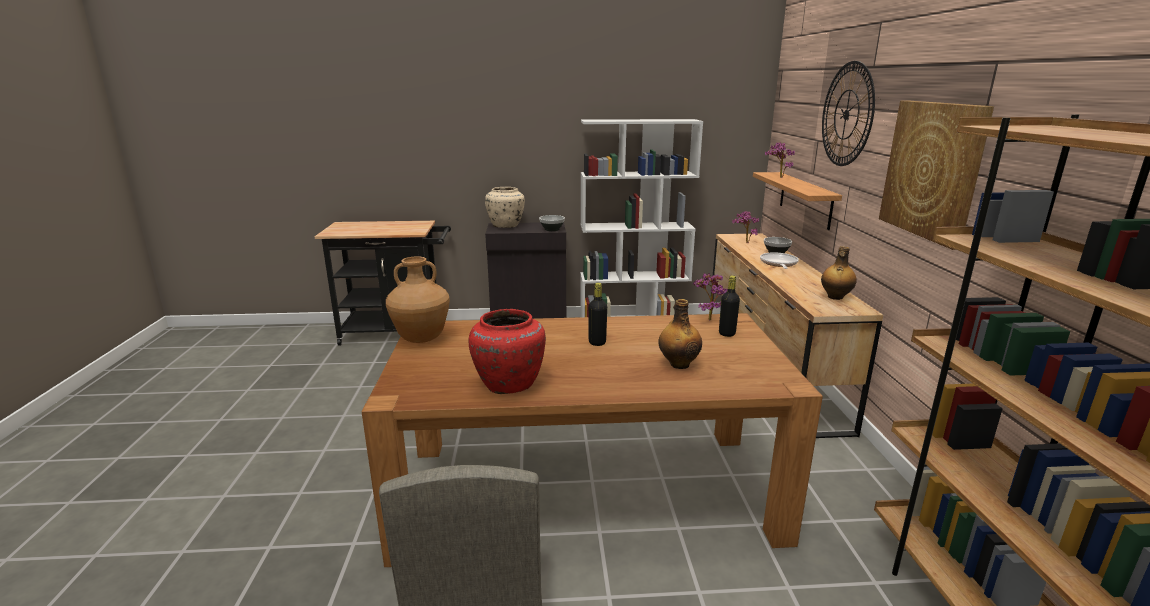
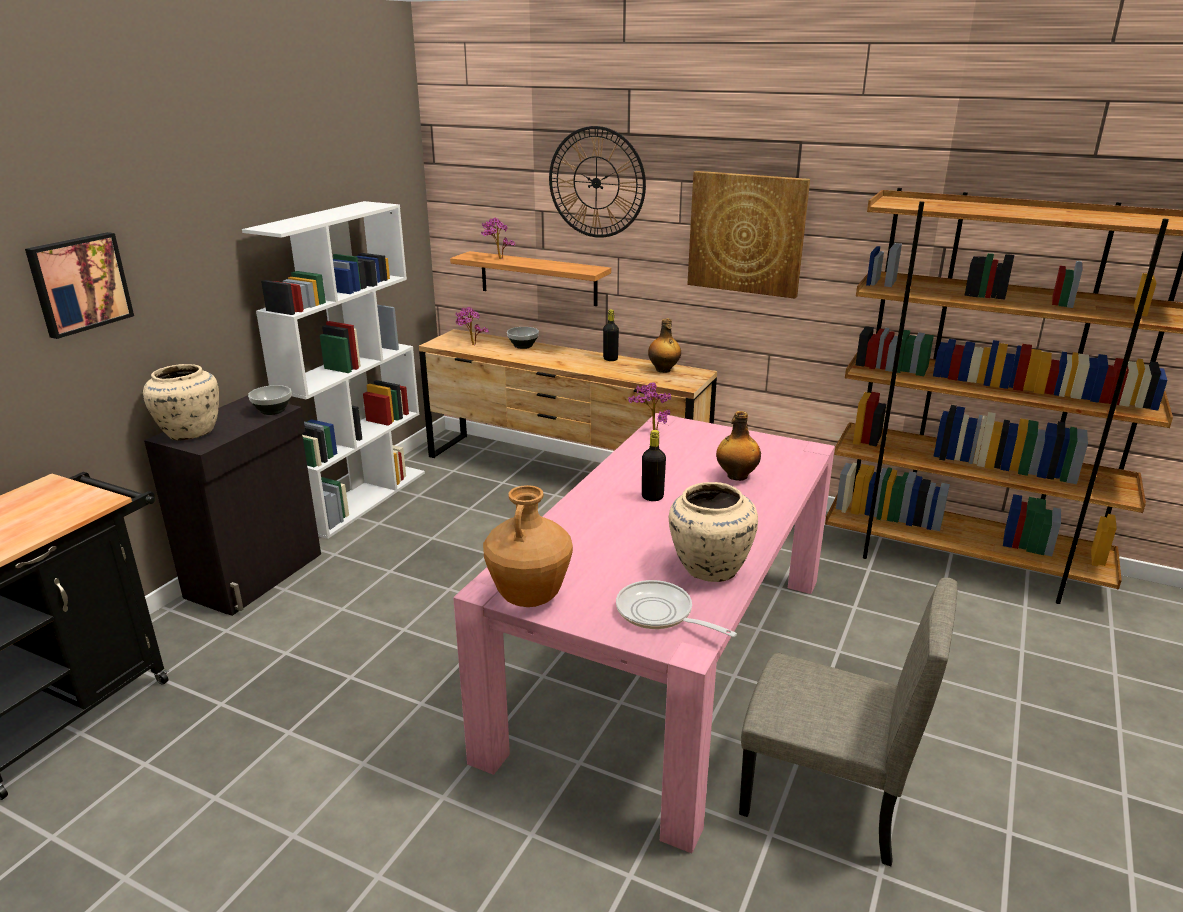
camera: 60 degrees left, 5 degrees up
(471, 129) = (79, 283): none -> picture
(509, 383) = (708, 568): red vase -> beige vase
(586, 490) = (666, 660): brown dining table -> pink dining table
(727, 333) = (692, 436): black bottle -> black bottle (610, 359)
(778, 264) = (555, 357): frying pan -> frying pan (659, 614)

